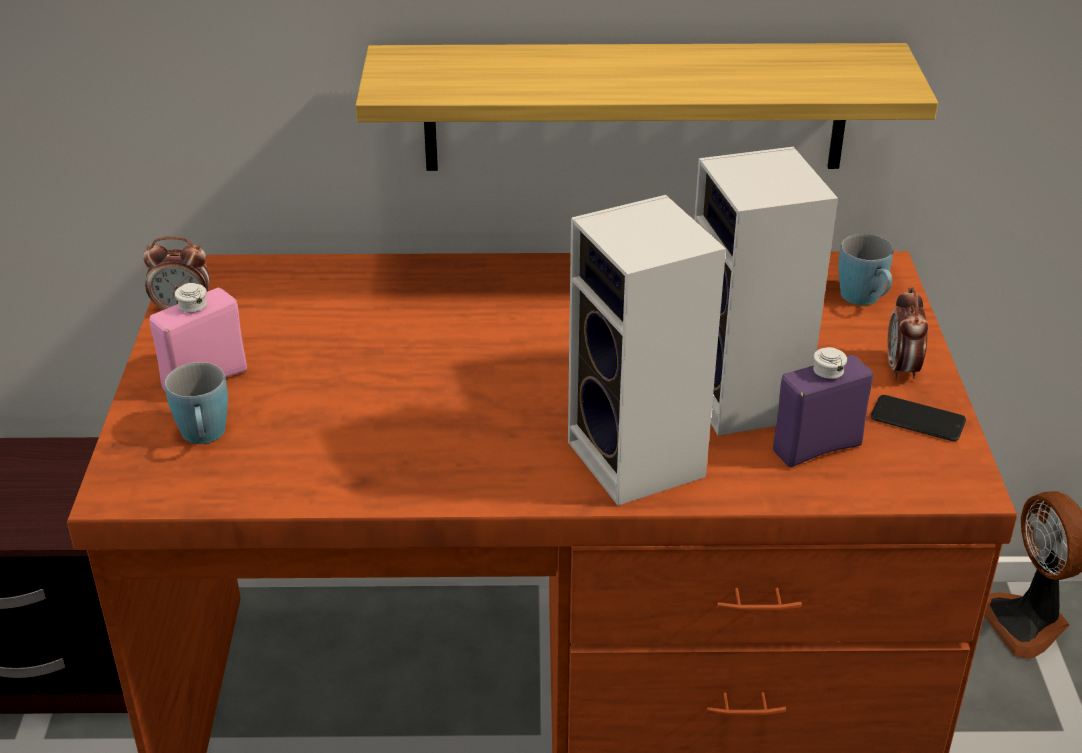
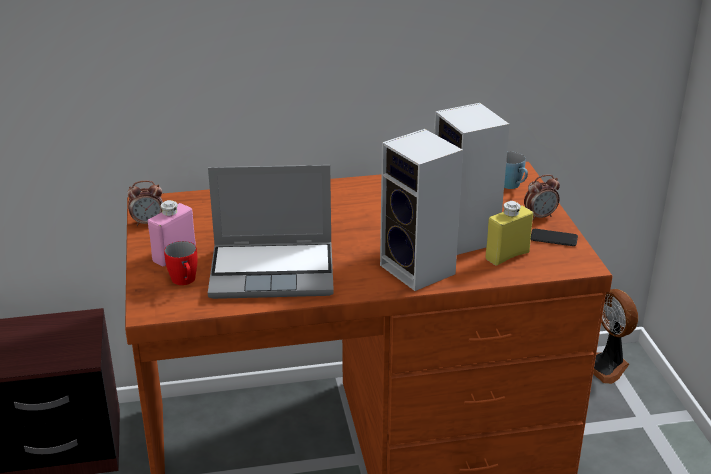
camera: 10 degrees left, 5 degrees down
(204, 437) = (185, 282): blue mug -> red mug
(370, 433) = (274, 271): none -> laptop
(635, 107) = (382, 94): shelf -> none
(817, 447) = (507, 255): purple bottle -> yellow bottle
(902, 369) = (540, 216): alarm clock -> alarm clock turned 105 degrees counterclockwise

